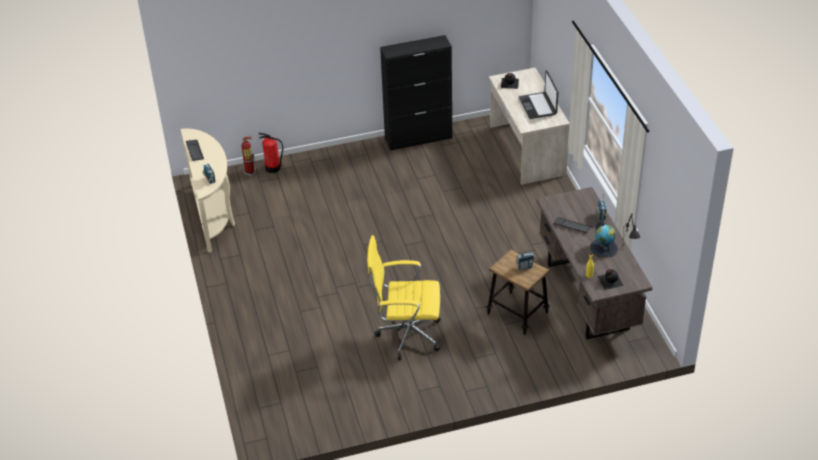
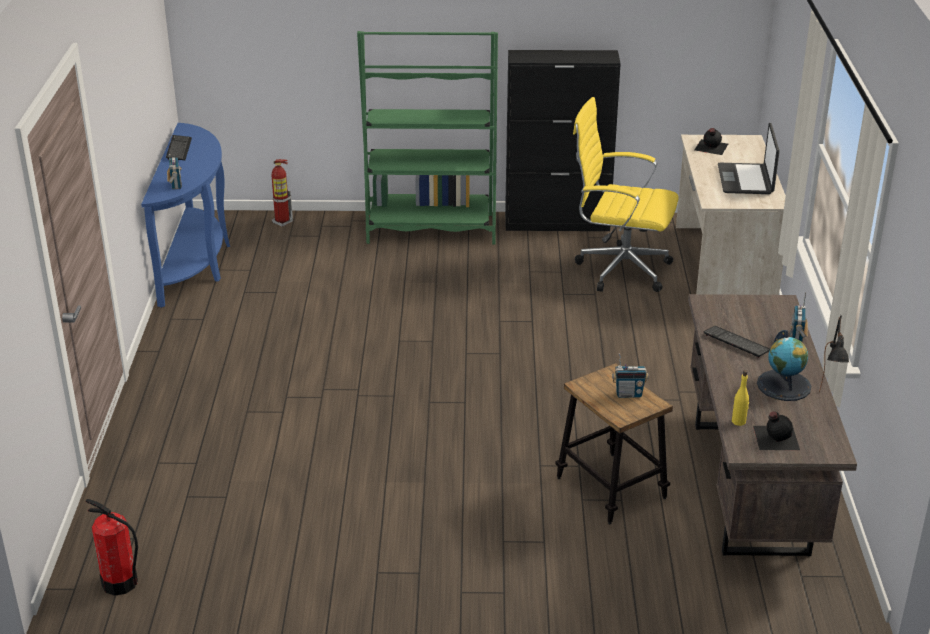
camera: 15 degrees right, 10 degrees down
(214, 215) = (197, 263): beige console table -> blue console table
(273, 168) = (318, 223): fire extinguisher -> fire extinguisher (120, 583)
(344, 158) = (430, 229): none -> green bookcase
(406, 335) = (401, 481): yellow office chair -> yellow office chair (619, 269)

